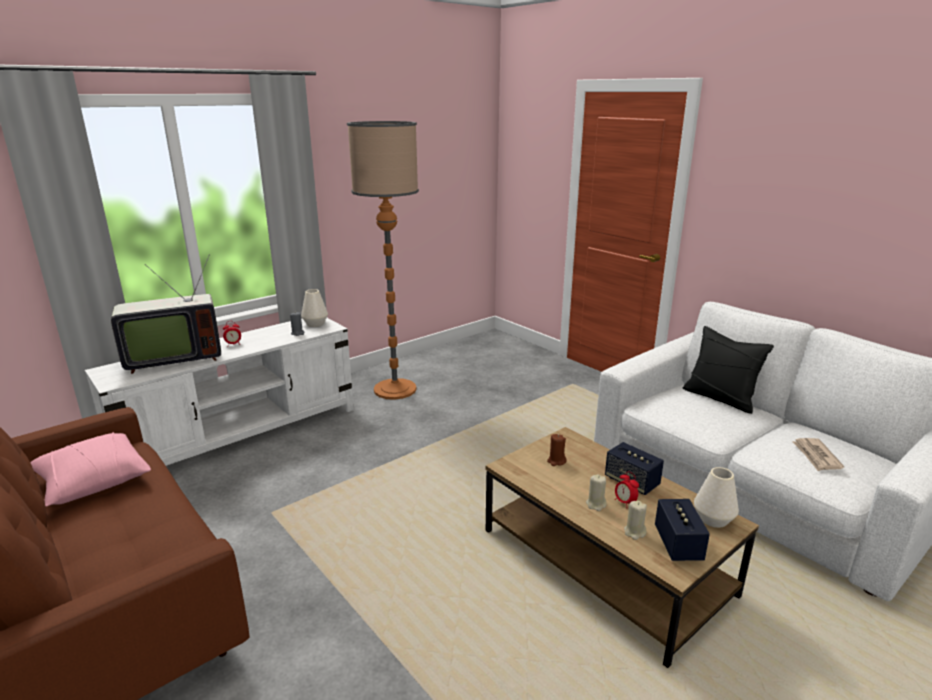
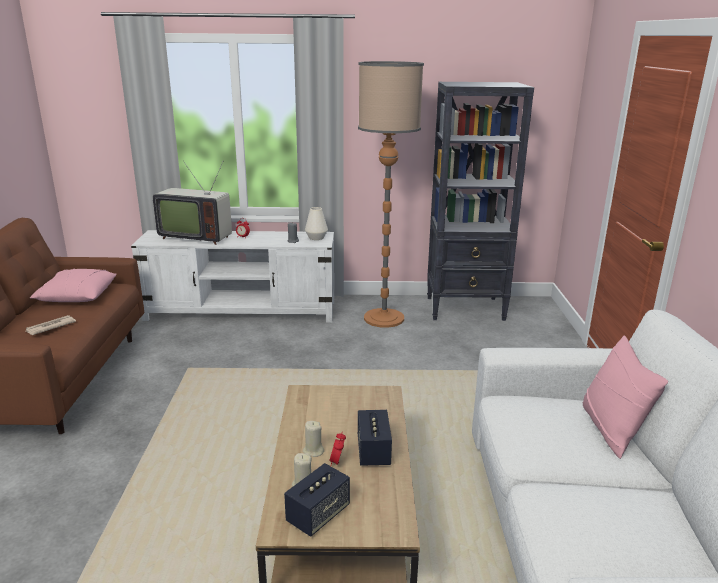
camera: 40 degrees right, 0 degrees up
(449, 358) = (466, 309): none -> black bookcase
(556, 461) = (343, 407): brown candle -> none
(713, 519) = (386, 517): white vase -> none
(720, 398) = (611, 429): black pillow -> pink pillow
(816, 456) = (599, 528): newspaper -> newspaper (50, 327)

